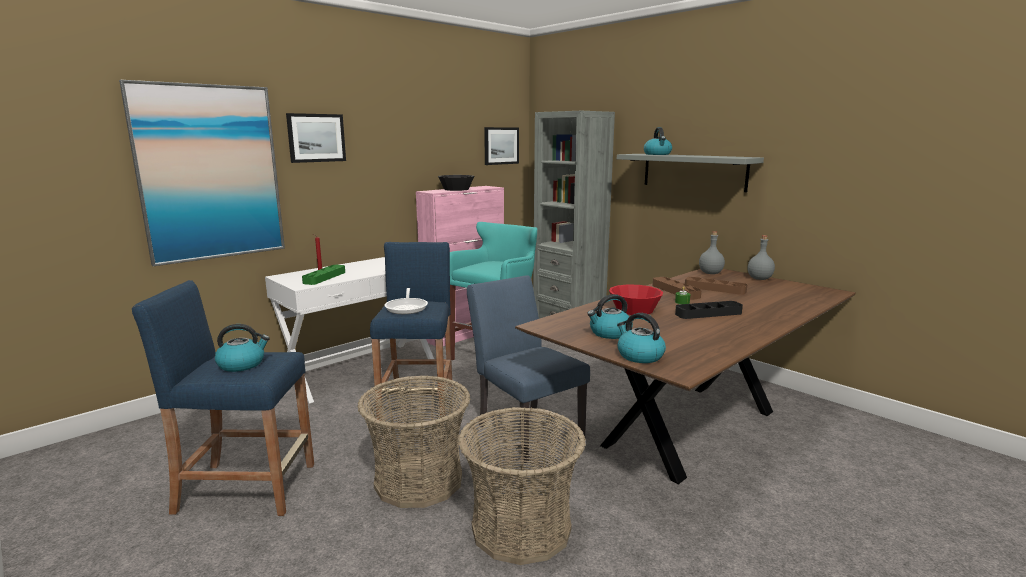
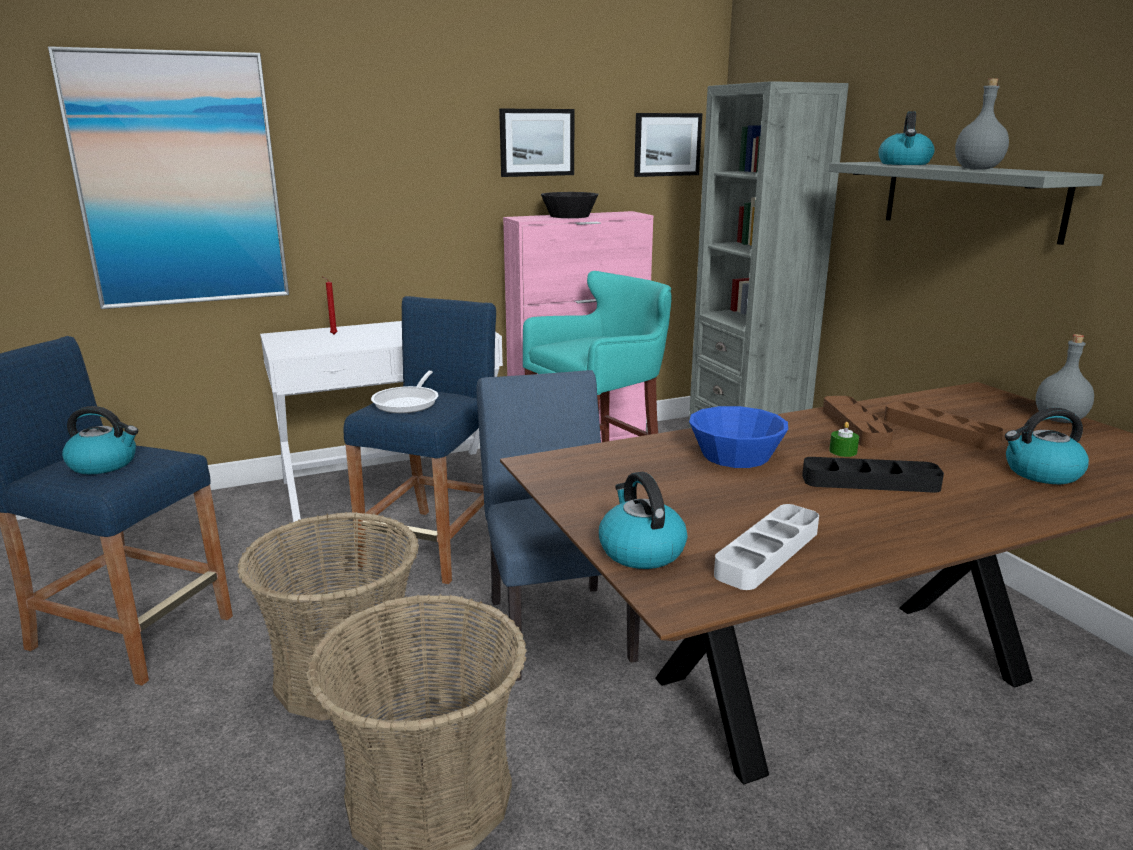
camera: 20 degrees right, 5 degrees up
(316, 138) = (340, 130): picture -> picture (536, 142)
(324, 277) = (330, 342): green tray -> none
(609, 333) = (638, 496): kettle -> kettle (1041, 473)
(635, 310) = (736, 455): red bowl -> blue bowl
(697, 348) = (767, 553): none -> grey tray
(711, 273) = (966, 397): grey bottle -> grey bottle (978, 169)

